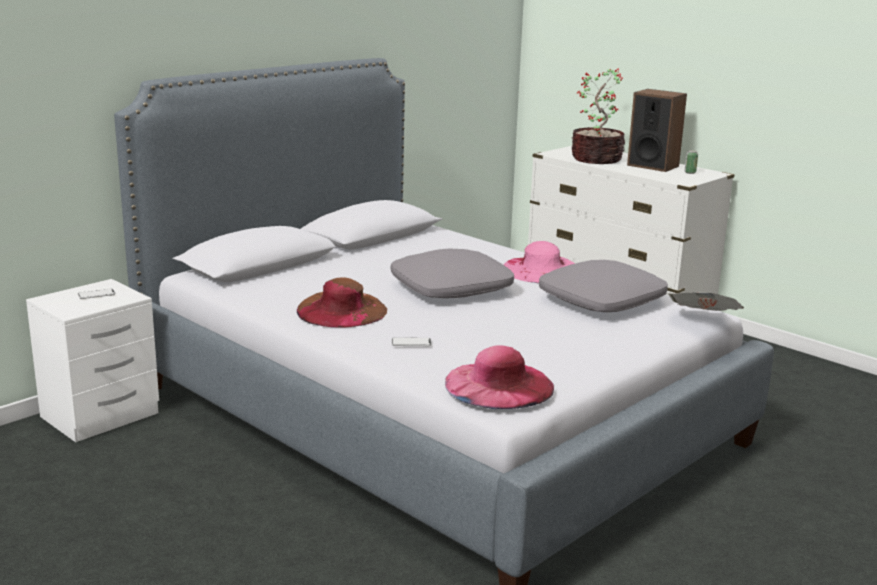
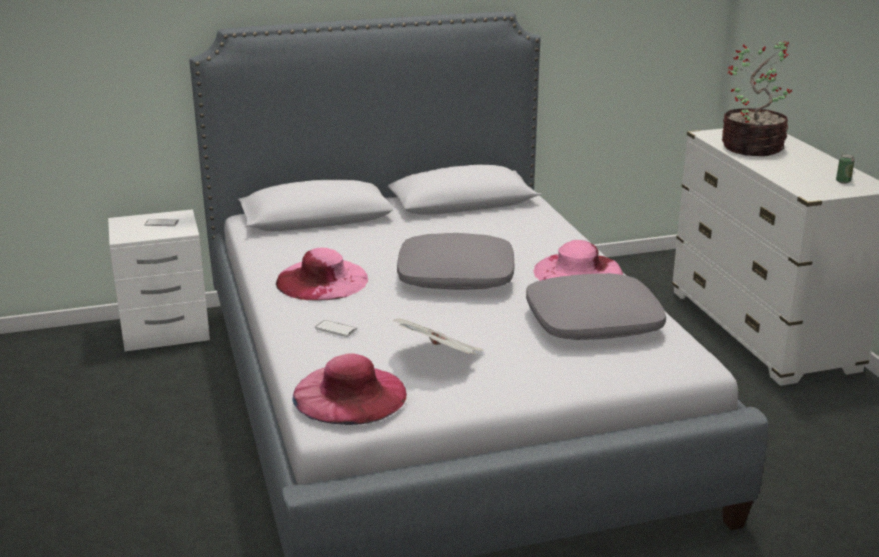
camera: 30 degrees right, 5 degrees up
(341, 310) = (322, 280): brown hat -> pink hat
(653, 165) = (809, 165): speaker -> none
(703, 321) = (674, 372): newspaper -> newspaper (440, 358)

